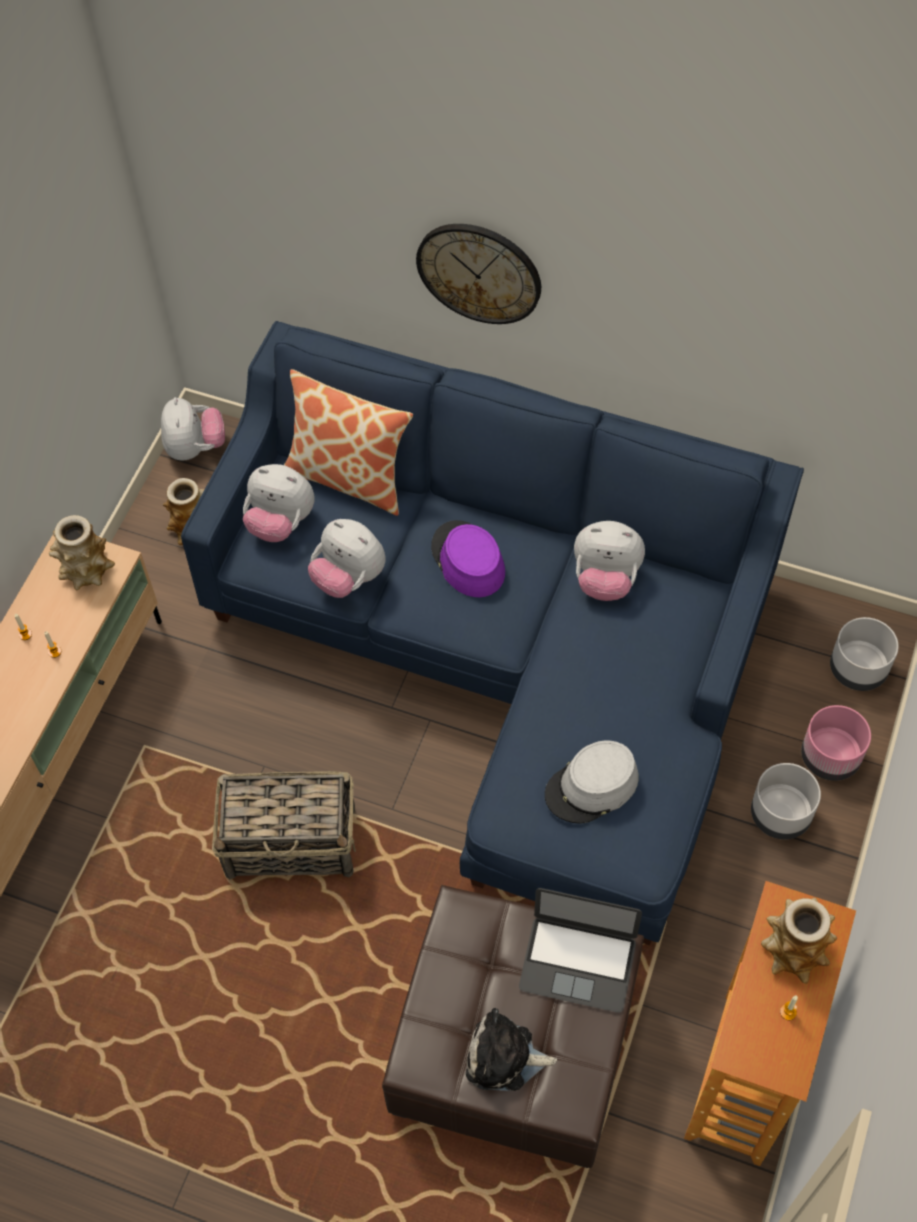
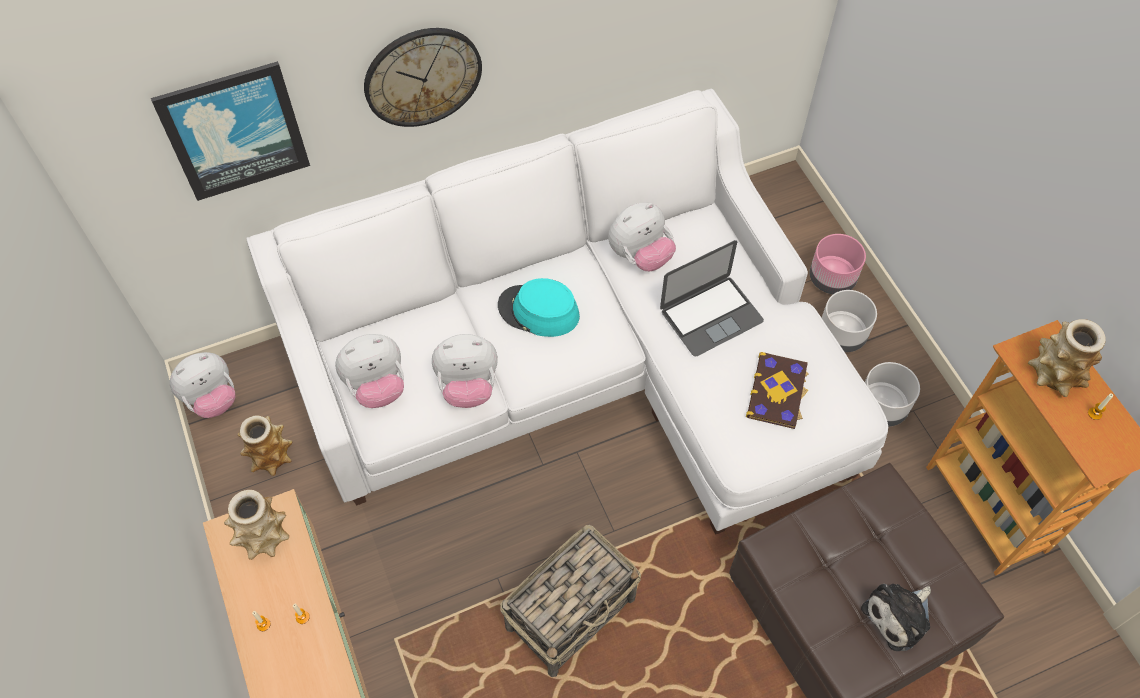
camera: 45 degrees left, 0 degrees up
(195, 448) = (212, 399): plush toy -> plush toy turned 105 degrees clockwise
(290, 220) = (234, 131): none -> picture
(349, 477) = (393, 318): pillow -> none
(467, 560) = (538, 311): purple hat -> turquoise hat
(508, 653) = (581, 368): blue sofa -> white sofa
(578, 963) = (875, 514): laptop -> laptop (711, 315)
(592, 787) = (778, 391): grey hat -> book
(858, 669) = (793, 215): grey planter -> grey planter (882, 407)

